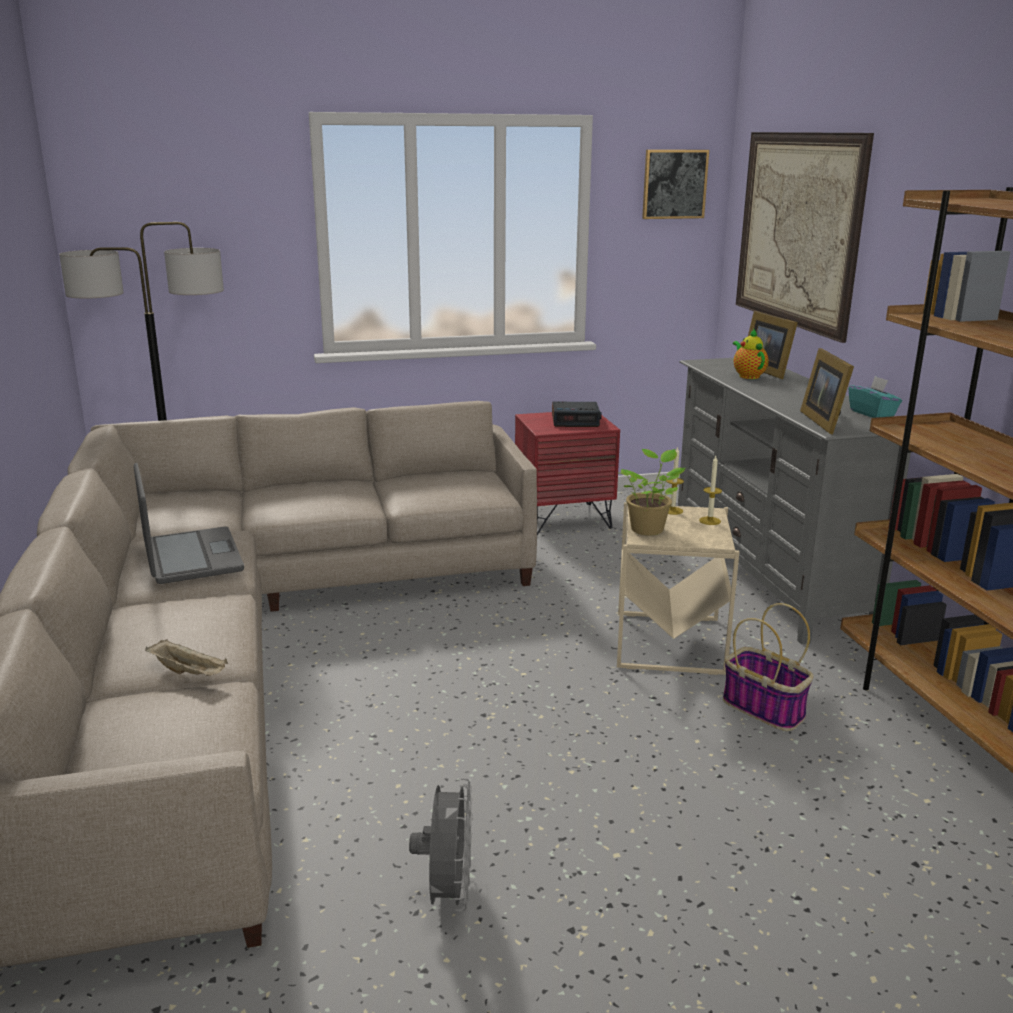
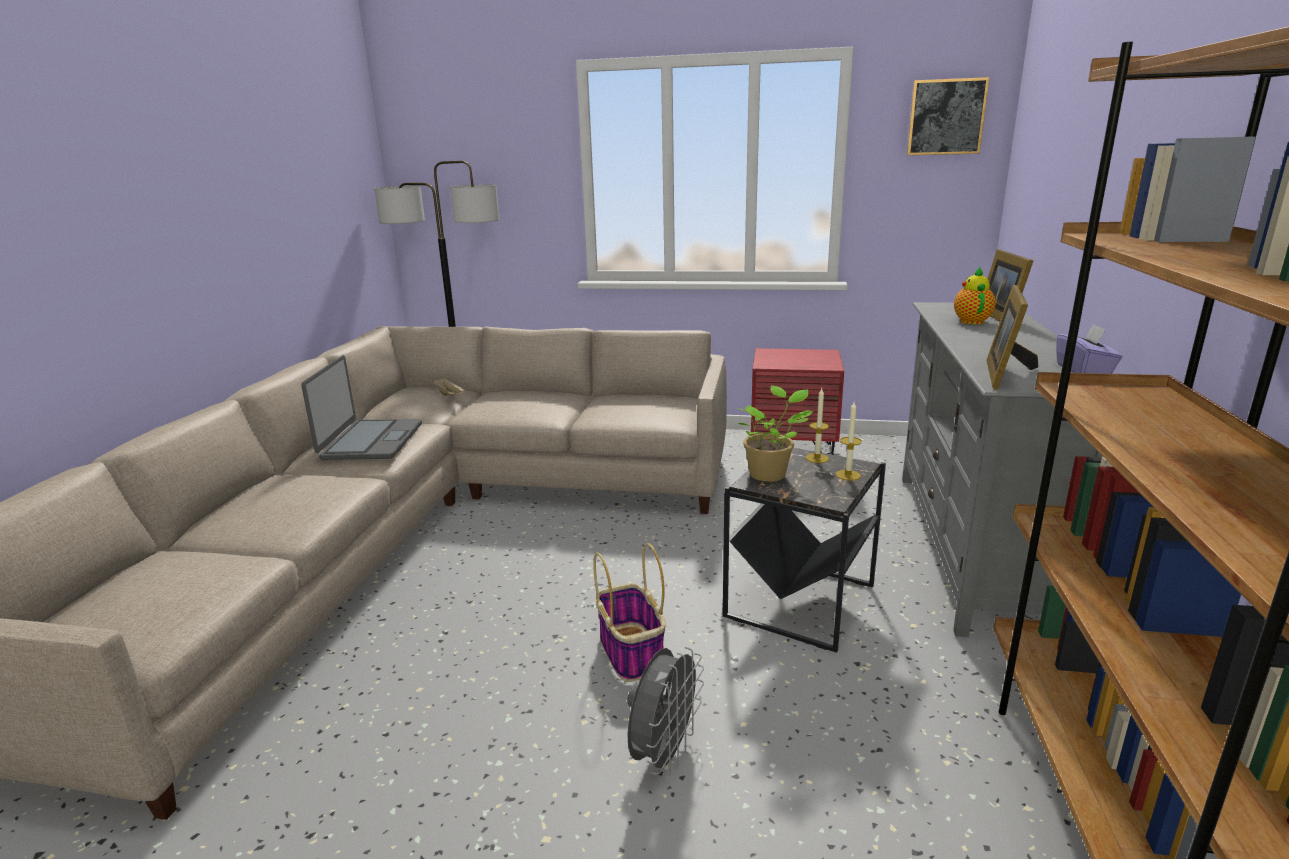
camera: 25 degrees right, 0 degrees up
(189, 672) = (247, 541): beige tray -> beige tray (450, 396)
(448, 894) = (354, 824): grey fan -> grey fan (664, 754)
(575, 420) = (807, 358): alarm clock -> none
(670, 642) = (801, 601): beige side table -> black side table
(765, 709) = (852, 706): basket -> basket (632, 653)
(797, 230) = (1059, 155): picture -> none
(872, 413) = (1084, 371): turquoise tissue box -> purple tissue box

